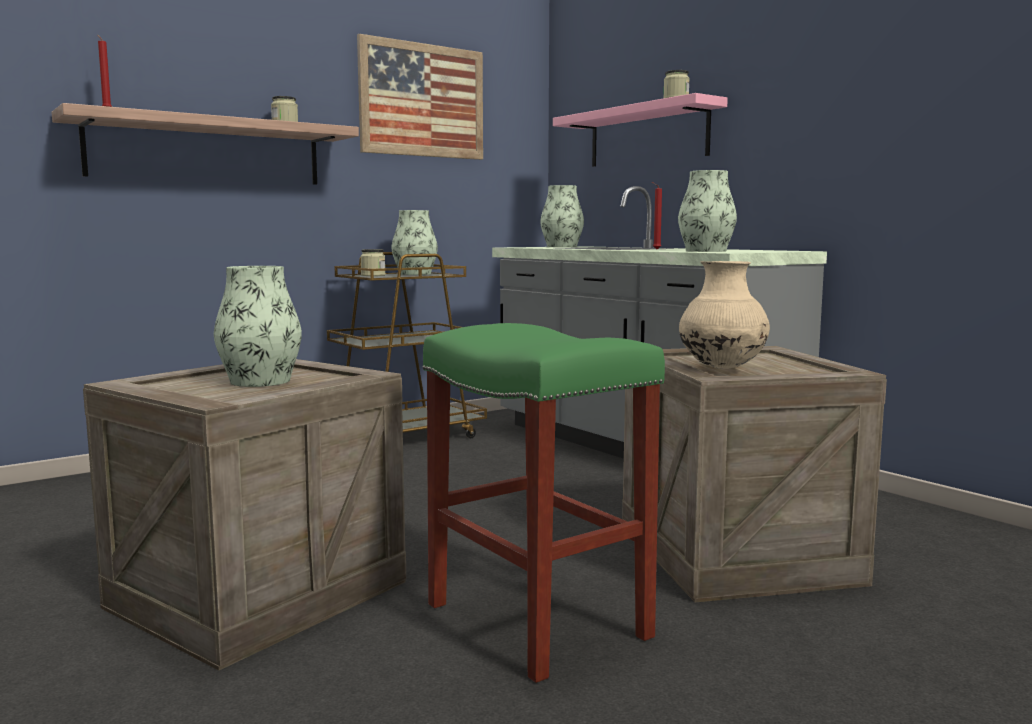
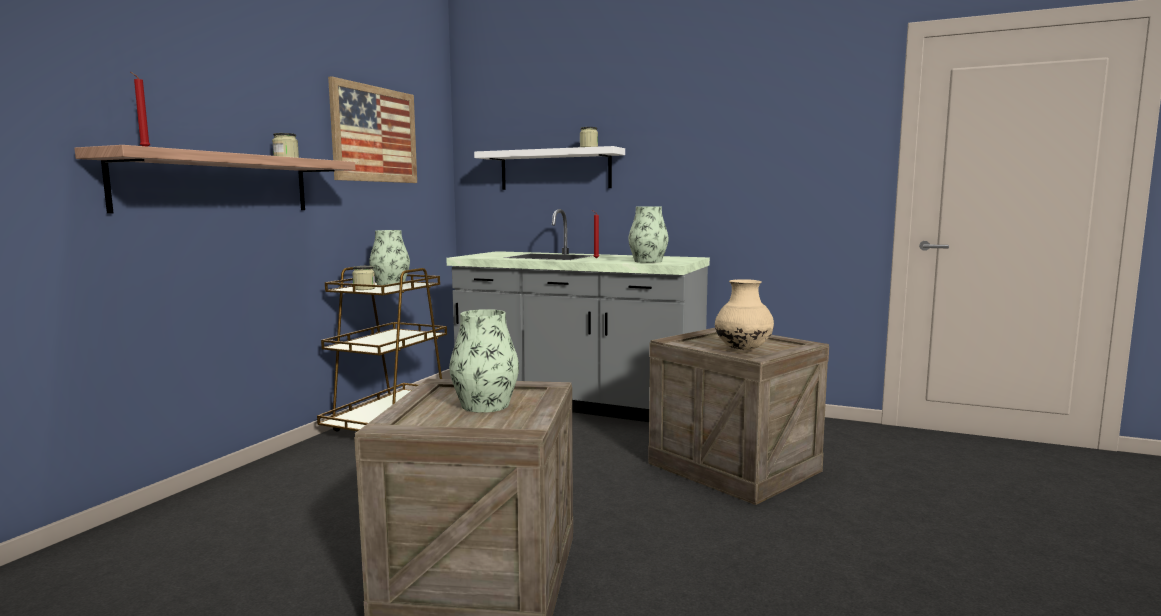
camera: 30 degrees left, 0 degrees up
(540, 621) = (693, 542): green stool -> none
(562, 246) = (492, 253): vase -> none
(647, 136) = (555, 170): pink shelf -> white shelf

